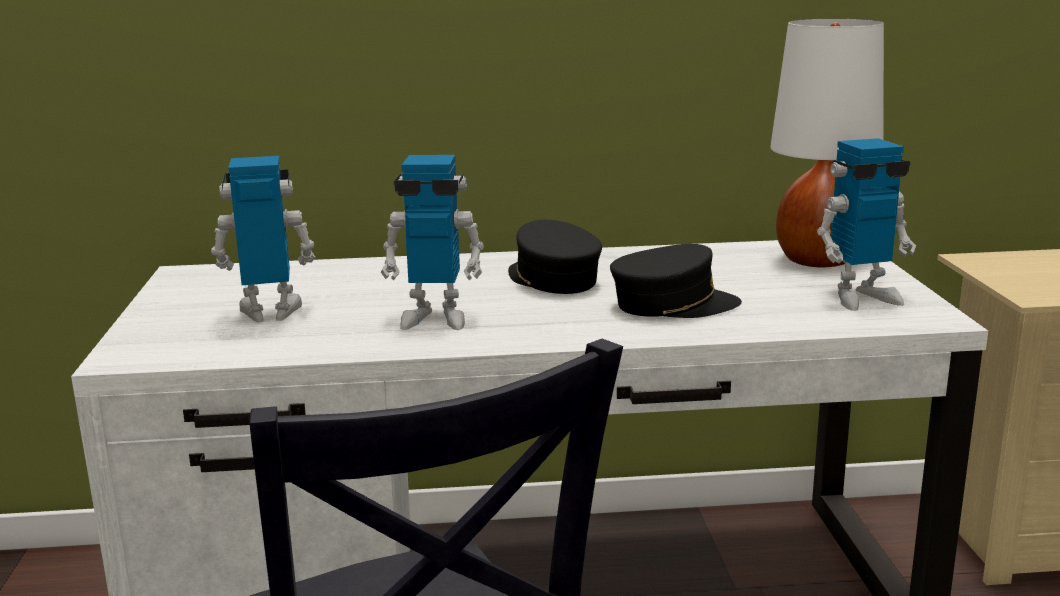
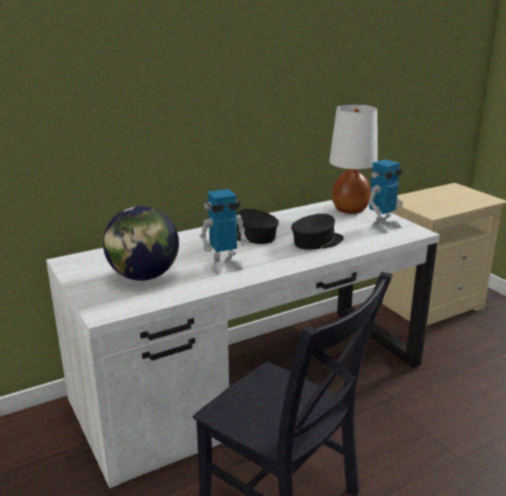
camera: 25 degrees left, 5 degrees up
(270, 313) = (143, 276): toy robot -> globe

